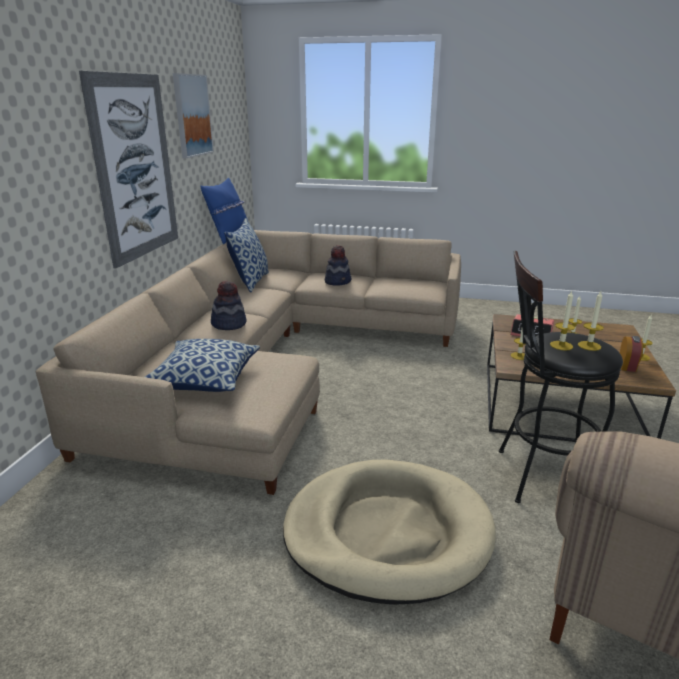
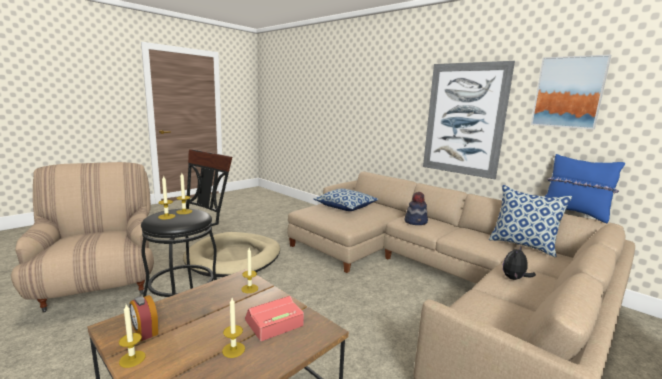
camera: 120 degrees right, 10 degrees down
(338, 281) = (514, 279): hat -> plush toy

